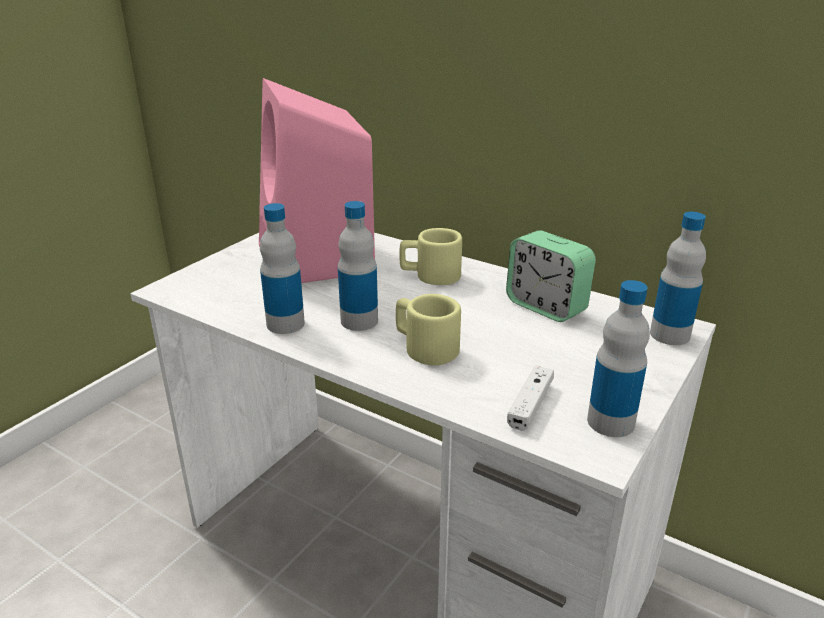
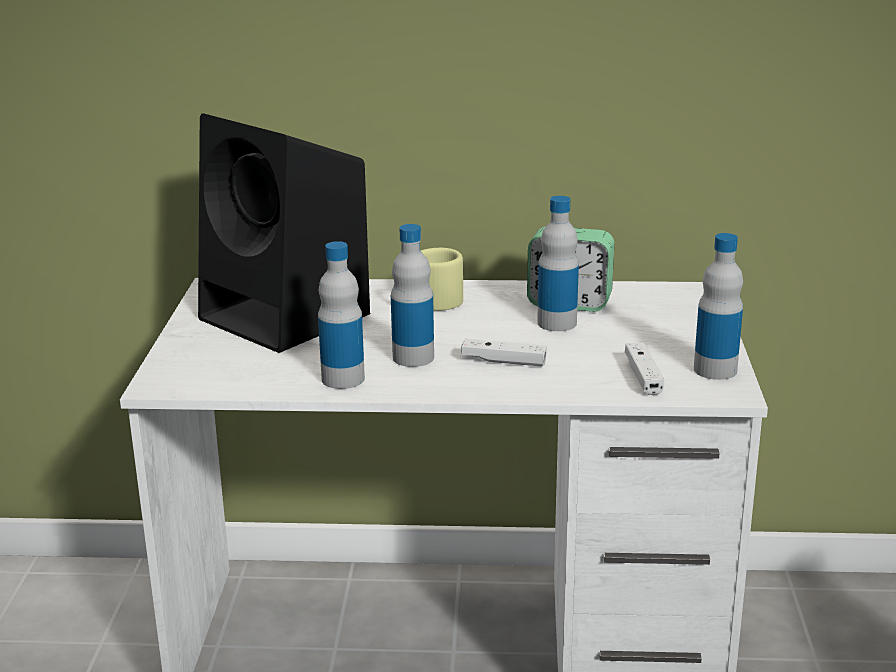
camera: 30 degrees left, 5 degrees down
(316, 260) = (288, 317): pink speaker -> black speaker
(424, 347) = (503, 361): beige mug -> white game controller
(669, 334) = (693, 298): bottle -> bottle (557, 323)

